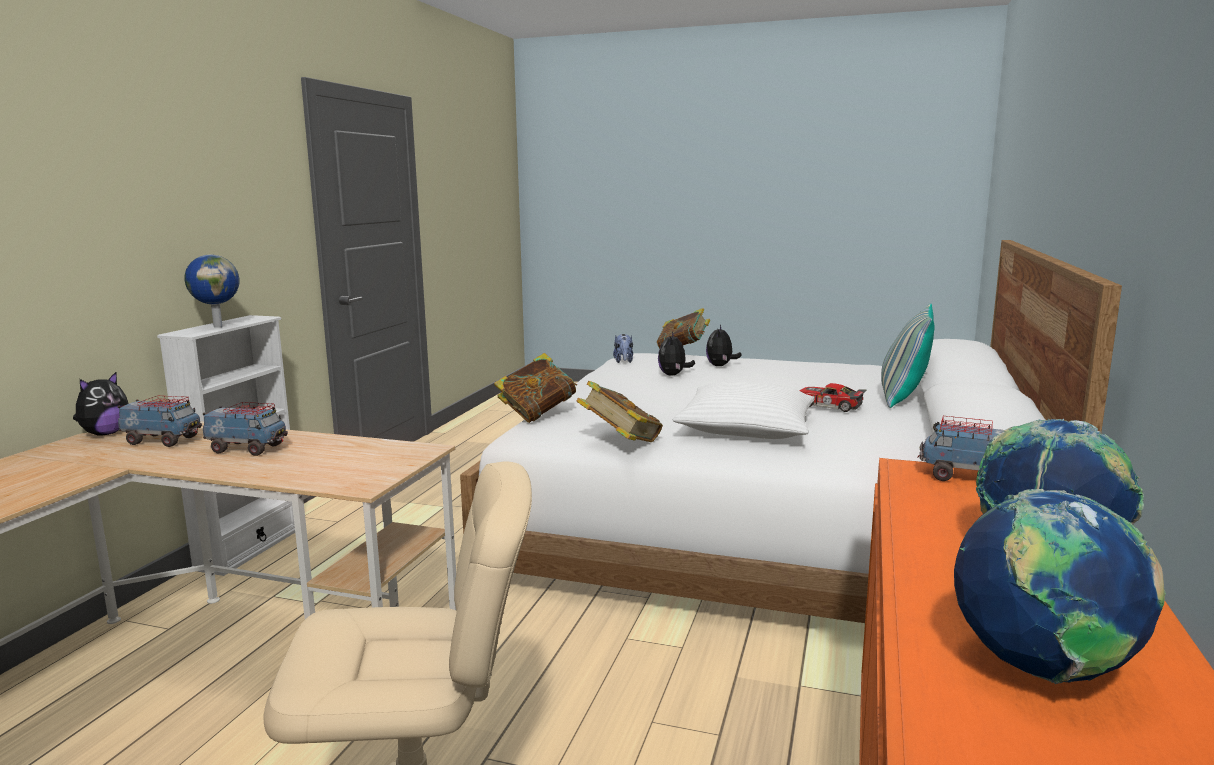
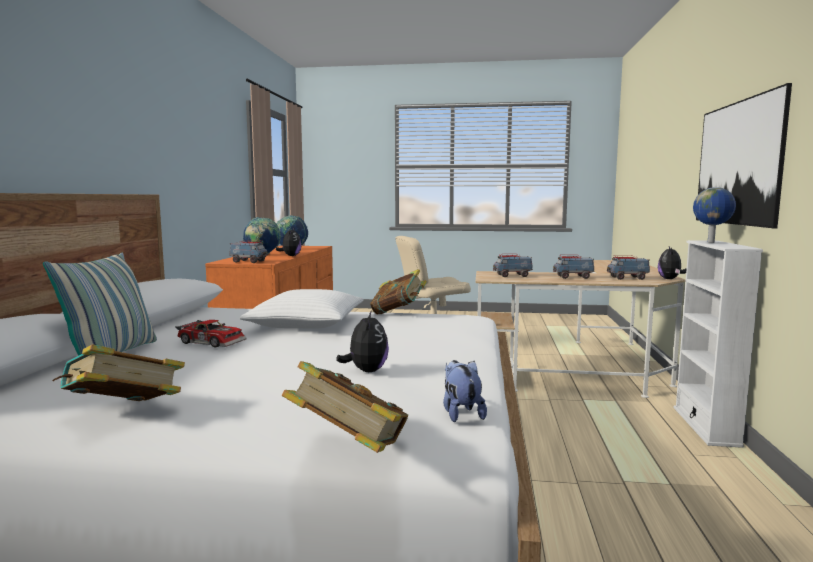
camera: 170 degrees right, 5 degrees down
(158, 223) = (737, 163): none -> picture
(347, 461) = (512, 276): none -> toy truck
(537, 414) = (479, 327): book -> book (123, 414)
(721, 366) = (288, 400): plush toy -> plush toy (290, 256)

